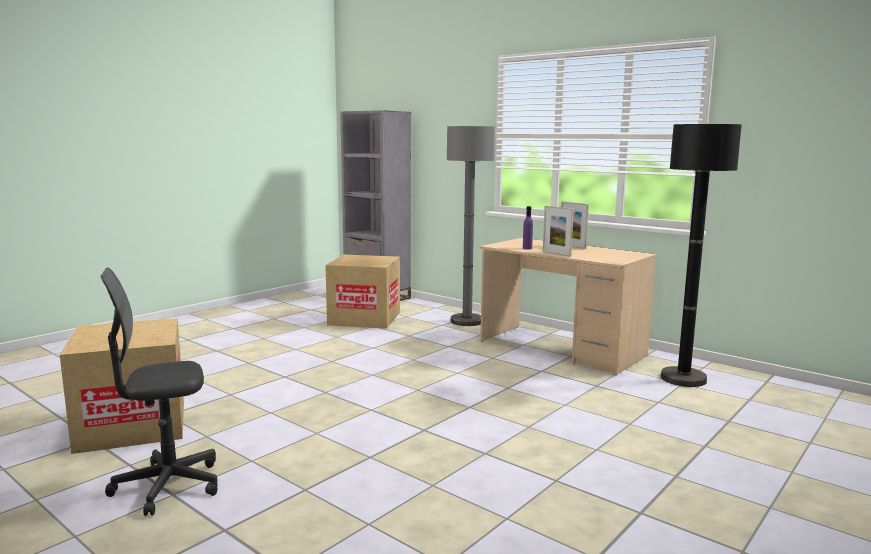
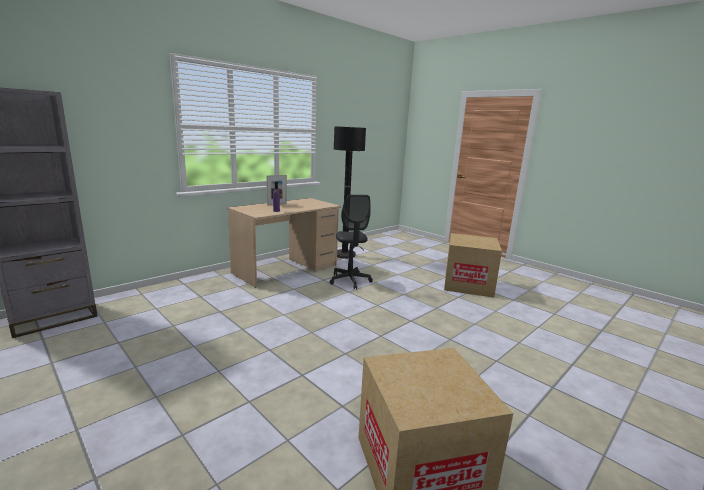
camera: 85 degrees left, 5 degrees up
(168, 486) = (519, 419): grey office chair -> grey office chair (350, 281)
(364, 318) = (140, 329): cardboard box -> cardboard box (468, 285)
(467, 321) = (199, 286): grey floor lamp -> none
(556, 254) = (301, 209): picture frame -> none

